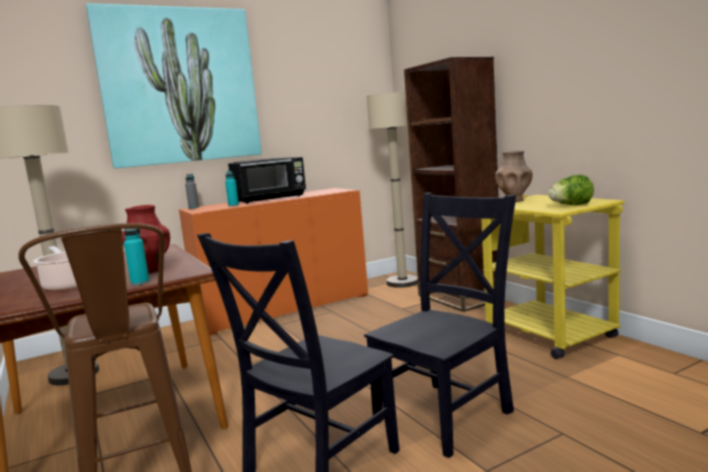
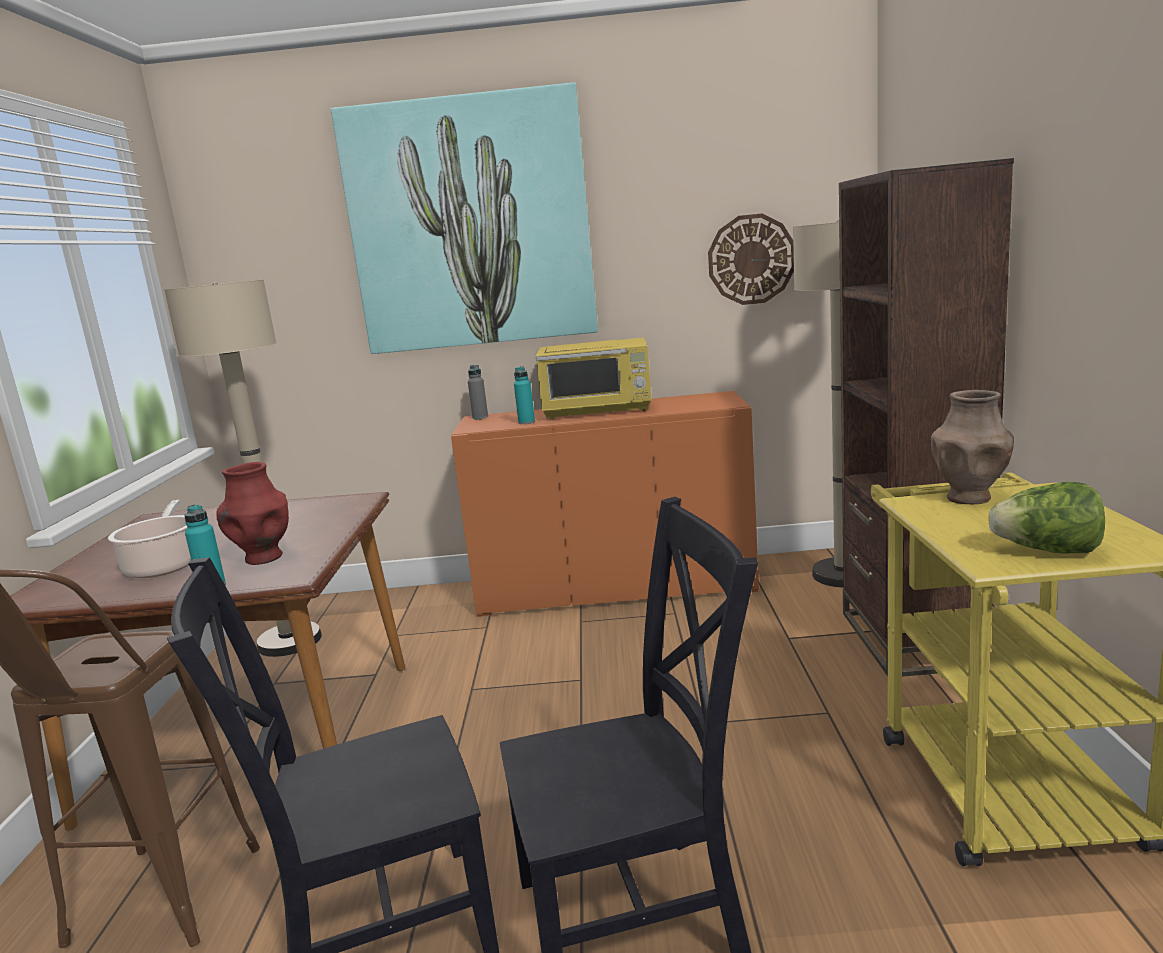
camera: 30 degrees right, 5 degrees up
(270, 198) = (599, 410): black microwave -> yellow microwave
(338, 116) = (751, 259): none -> wall clock

